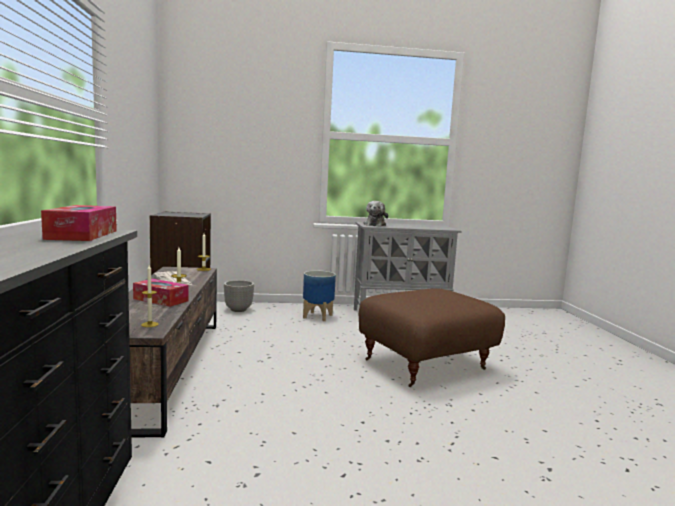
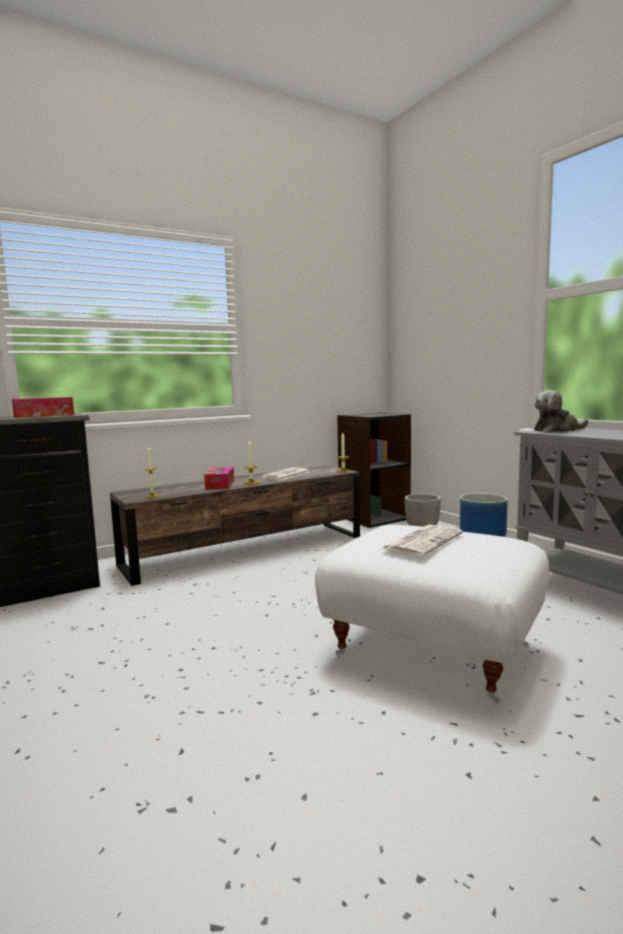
camera: 65 degrees right, 0 degrees up
(426, 365) = (430, 652): brown ottoman -> white ottoman
(432, 298) = (422, 541): none -> newspaper

